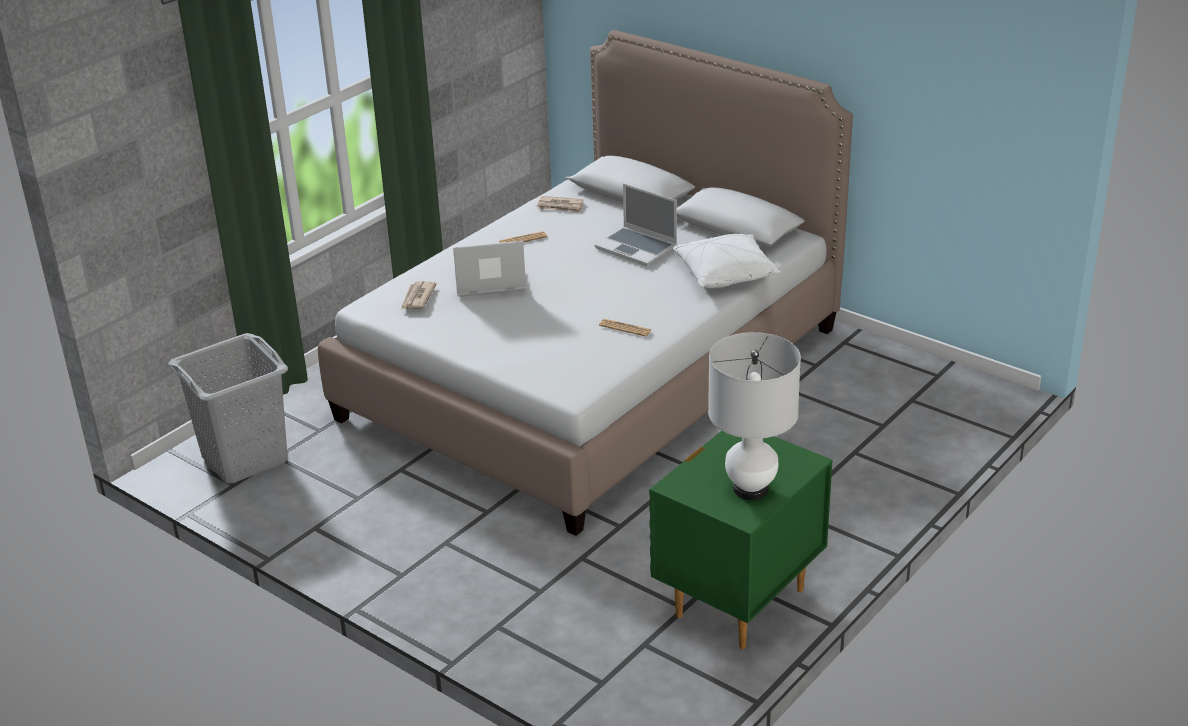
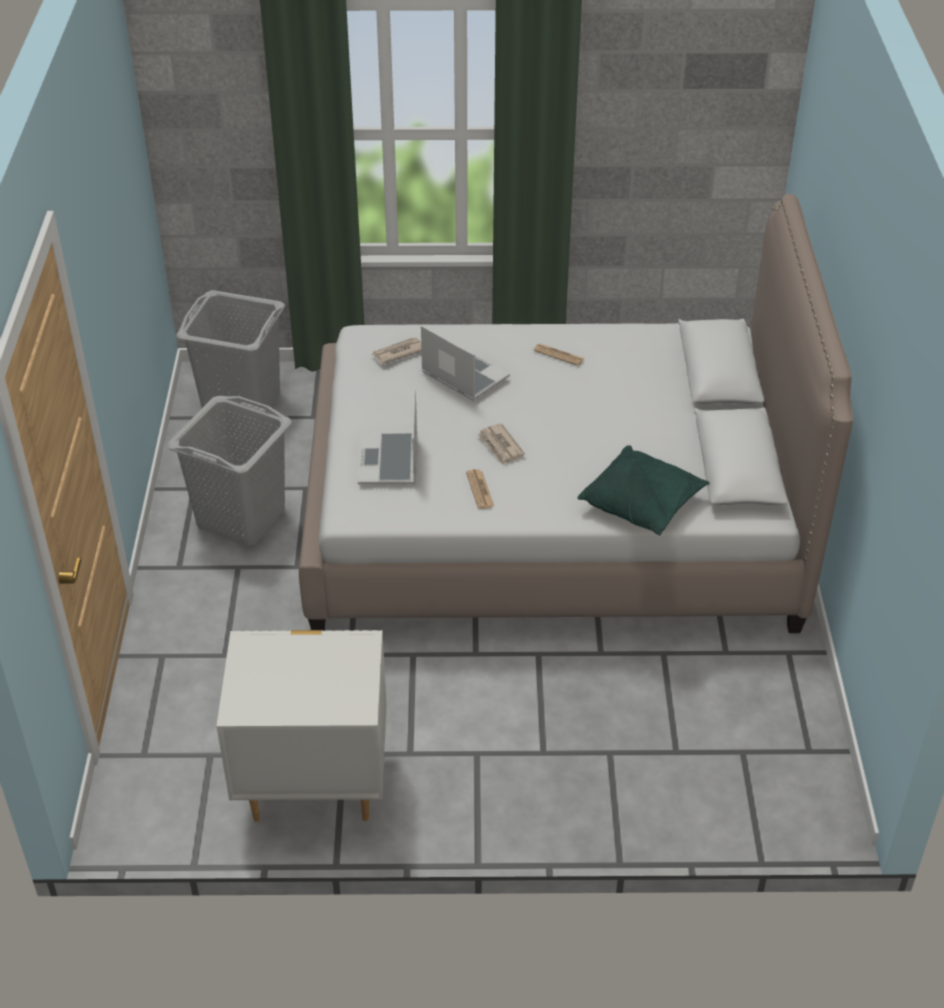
camera: 50 degrees right, 10 degrees up
(388, 517) = (240, 518): none -> grey laundry basket
(560, 206) = (641, 345): newspaper -> newspaper (500, 446)
(637, 248) = (624, 426): laptop -> laptop (390, 462)
(726, 274) = (642, 503): white pillow -> green pillow
(738, 602) = (313, 785): green nightstand -> white nightstand
(750, 489) = (282, 693): white table lamp -> none

